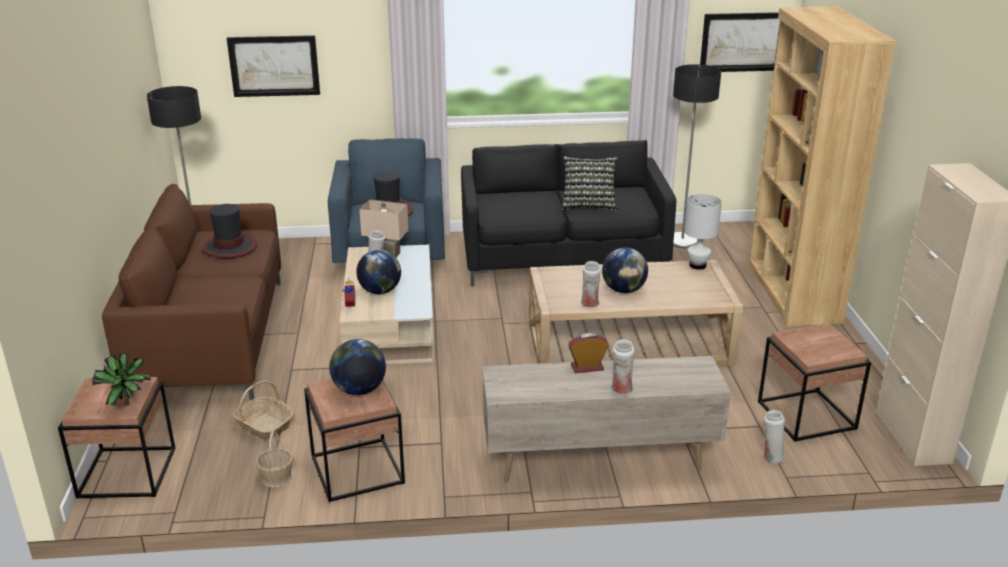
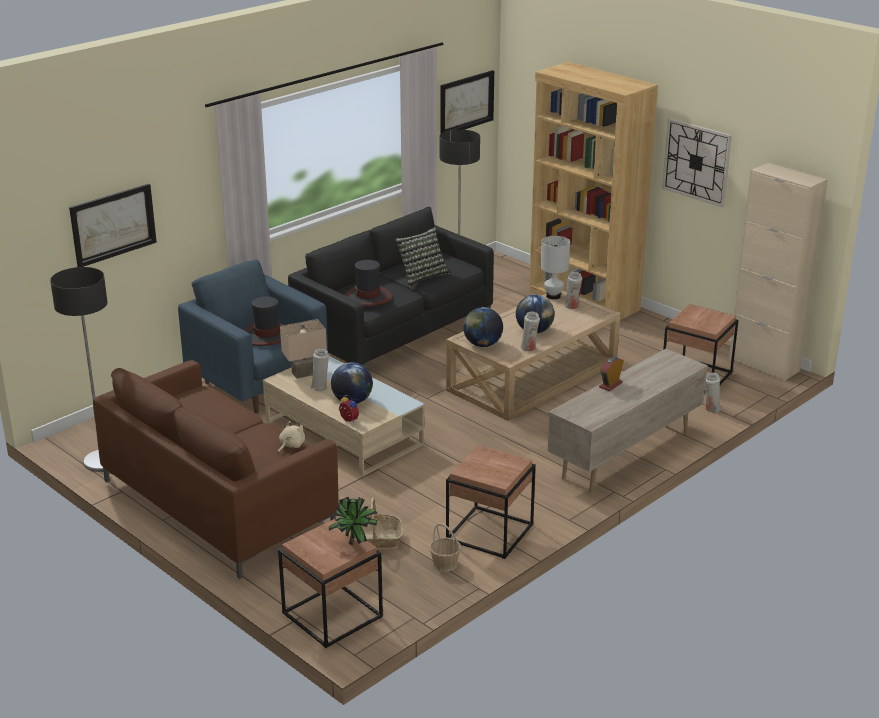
camera: 40 degrees left, 0 degrees up
(230, 247) = (203, 410): hat -> hat (368, 297)
(236, 301) = (291, 445): none -> beige plush toy
(359, 390) = (491, 461): globe -> globe (482, 344)
(621, 389) = (650, 389): white vase -> white vase (572, 306)
(915, 150) = (696, 162): none -> wall clock

